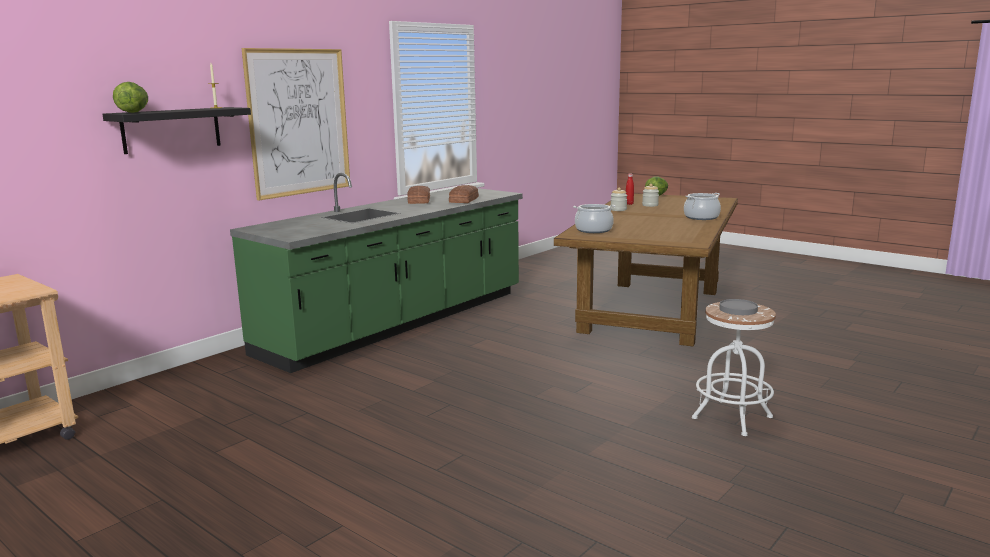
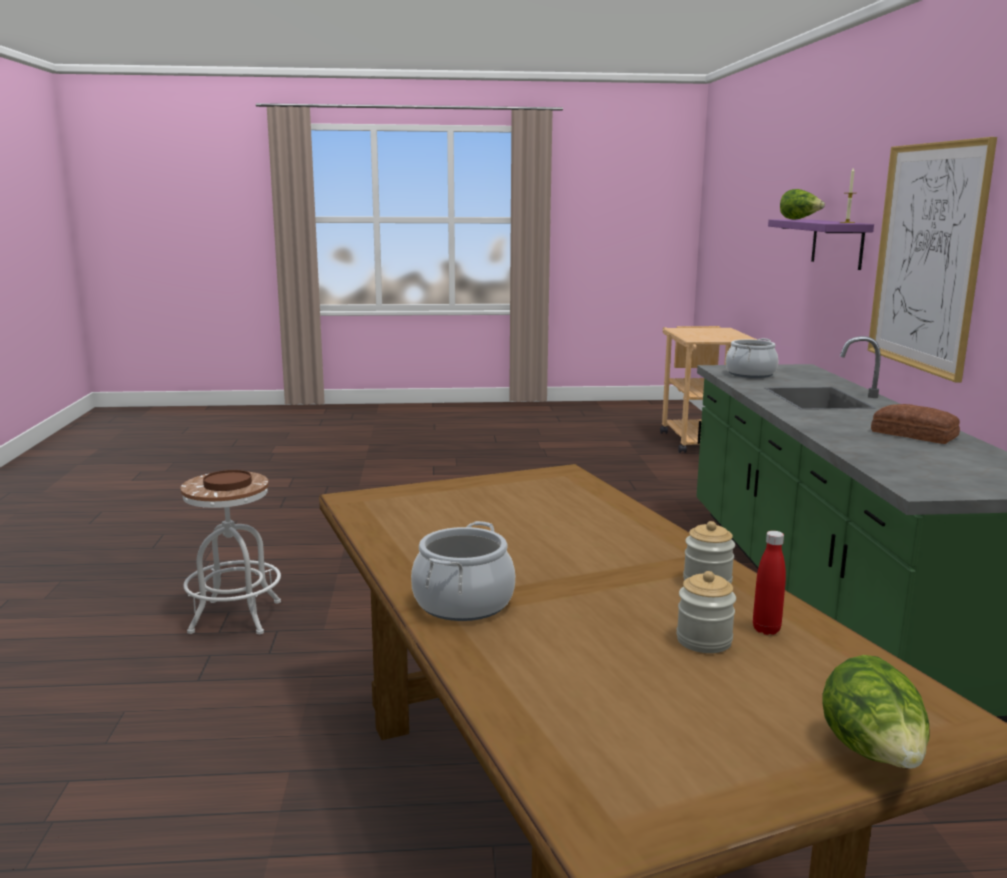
camera: 135 degrees right, 0 degrees up
(171, 130) = (837, 243): black shelf -> purple shelf
(464, 200) = (873, 451): bread -> none
(593, 230) = (566, 492): cooking pot -> cooking pot (750, 374)
(738, 309) = (227, 483): grey plate -> brown plate

